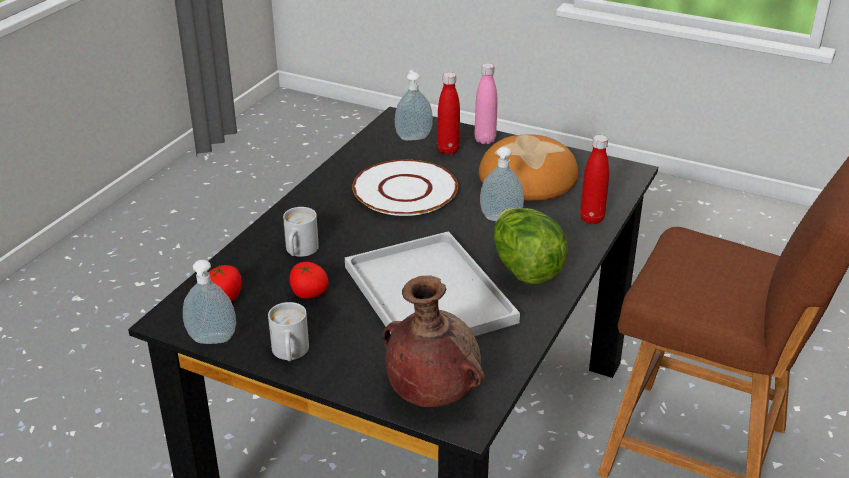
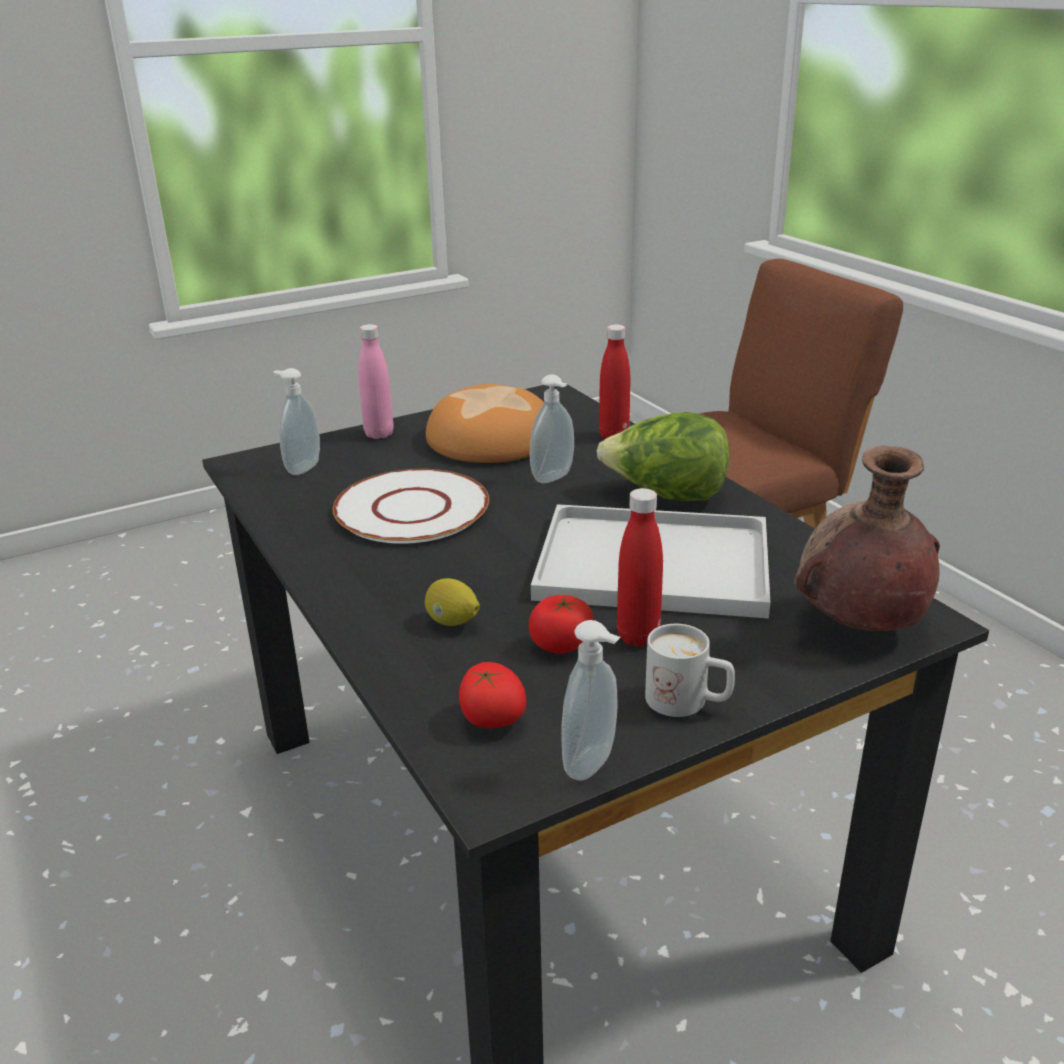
camera: 55 degrees left, 5 degrees down
(300, 252) = (452, 622): white mug -> lemon
(448, 150) = (365, 458): red bottle -> red bottle (638, 637)

